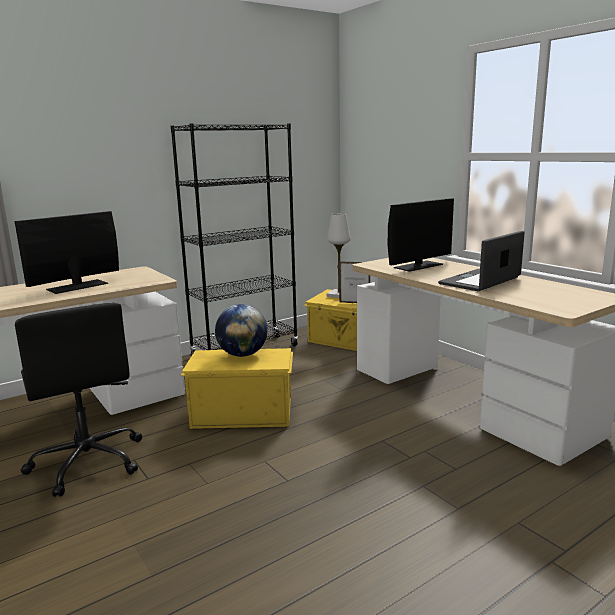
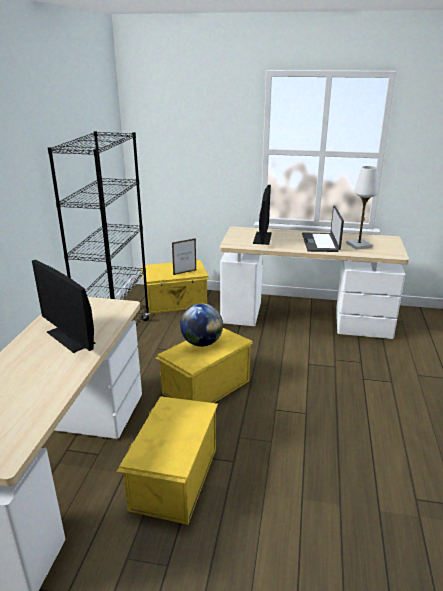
camera: 45 degrees left, 10 degrees up
(77, 286) = (70, 337): monitor -> monitor turned 45 degrees counterclockwise
(88, 462) = (173, 478): black office chair -> yellow storage box
(339, 295) = (162, 268): white table lamp -> white table lamp (359, 245)

